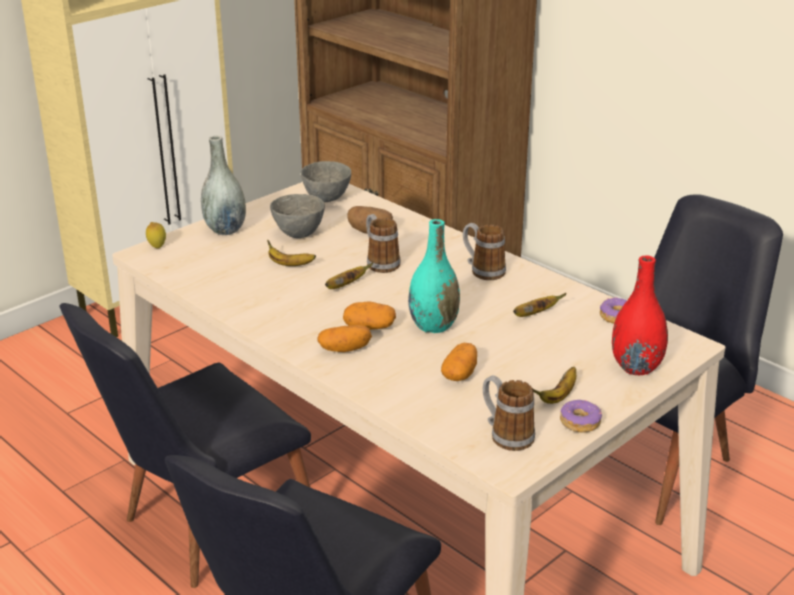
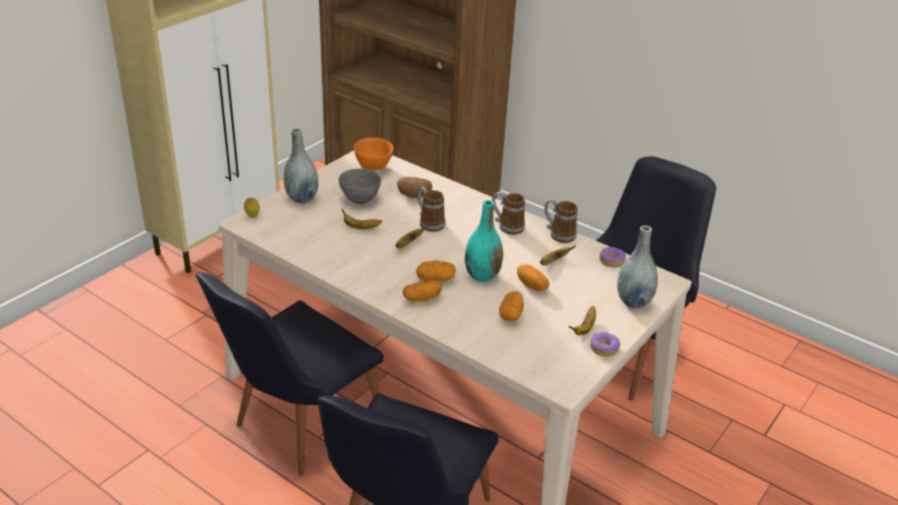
camera: 10 degrees left, 5 degrees up
(327, 199) = (374, 167): grey bowl -> orange bowl
(498, 340) = (532, 285): none -> potato
(505, 434) = (555, 361): mug -> mug (558, 234)
(636, 367) = (633, 302): red vase -> grey vase

